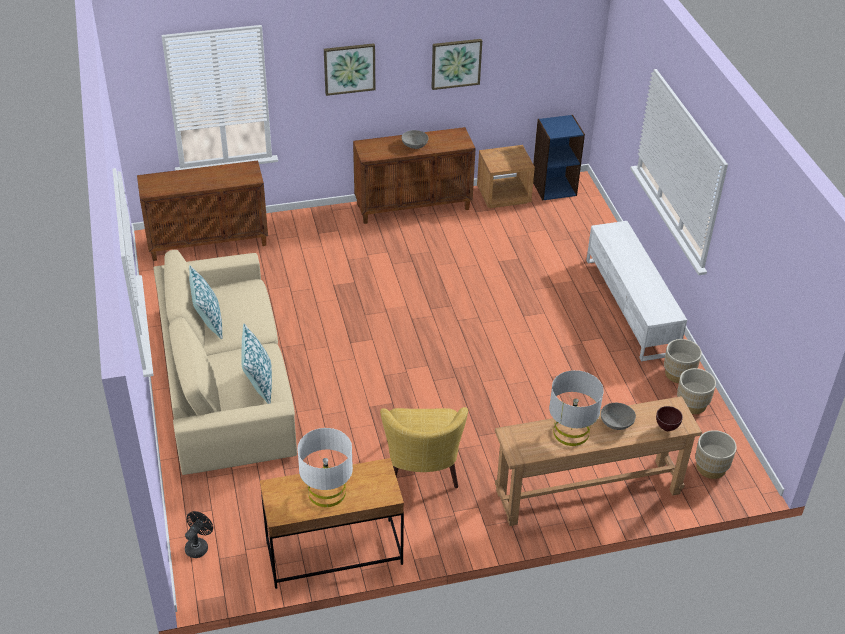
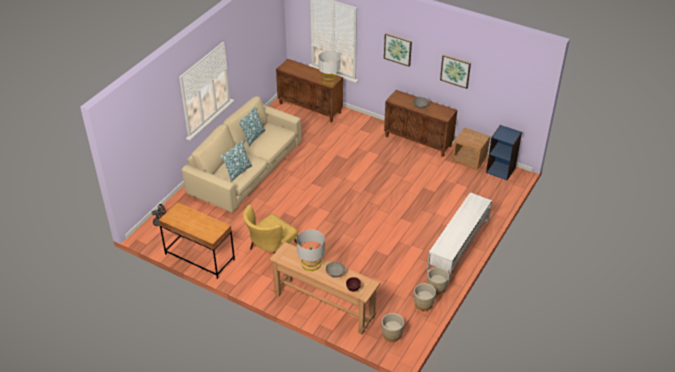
camera: 45 degrees right, 0 degrees up
(326, 492) = (192, 221): white table lamp -> white table lamp (329, 79)

